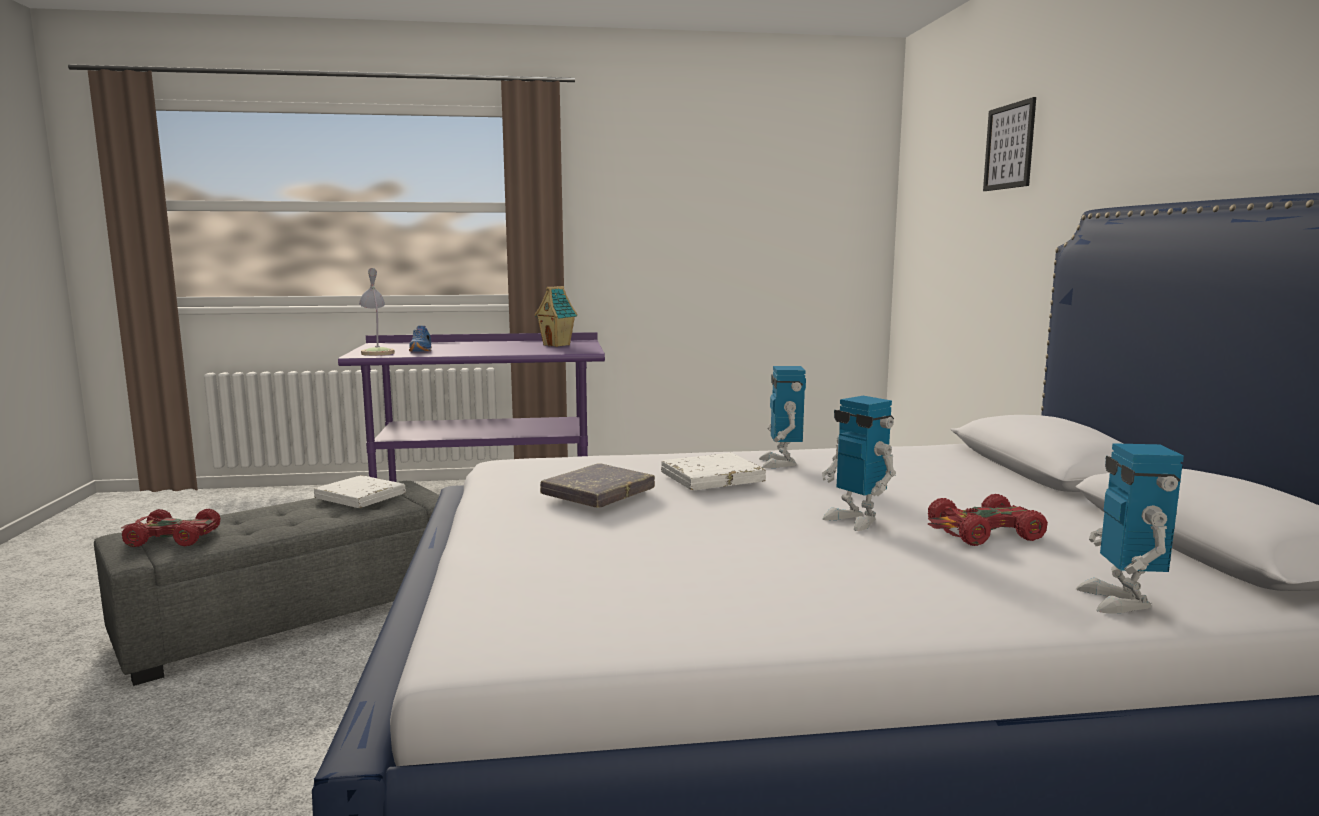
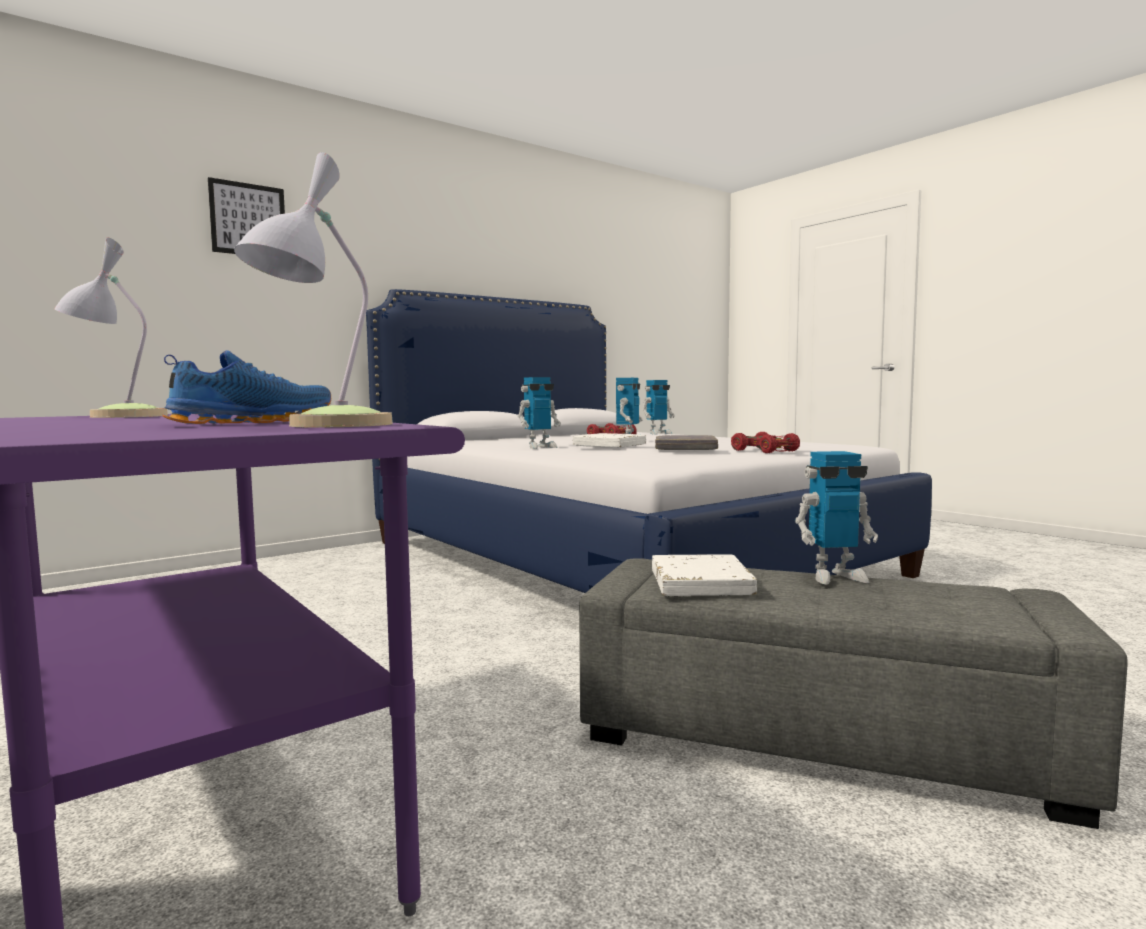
camera: 120 degrees left, 5 degrees down
(172, 538) = (987, 602): red toy car -> red toy car (766, 451)
(288, 528) = (834, 576): none -> toy robot
(557, 345) = (116, 416): toy house -> table lamp

